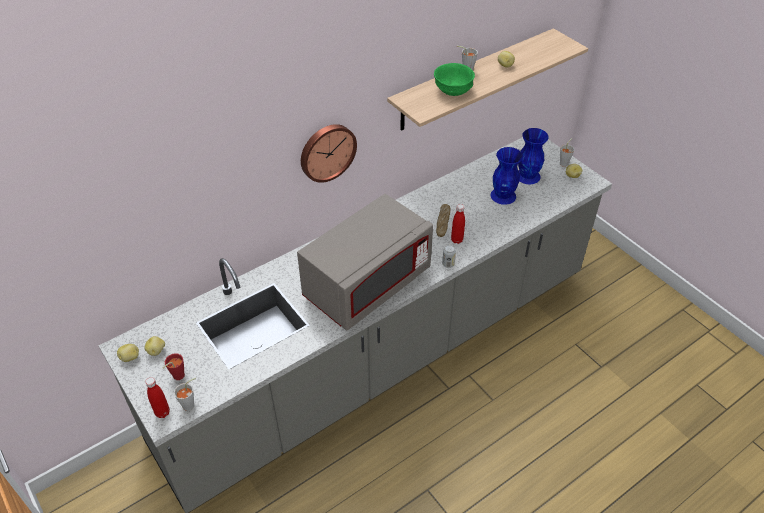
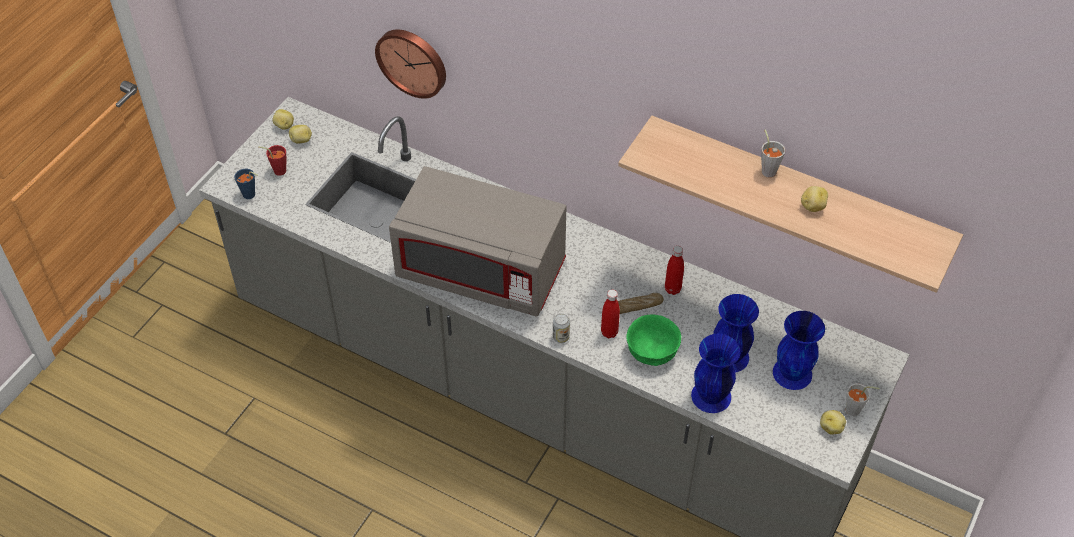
camera: 65 degrees right, 5 degrees up
(162, 412) = (232, 180): red bottle -> red bottle (672, 289)
(191, 404) = (251, 196): grey cup -> blue cup
(327, 151) = (561, 113): wall clock -> wall clock (413, 61)
(453, 90) = (712, 171): green bowl -> green bowl (652, 351)
(528, 214) = (710, 396): none -> blue vase

